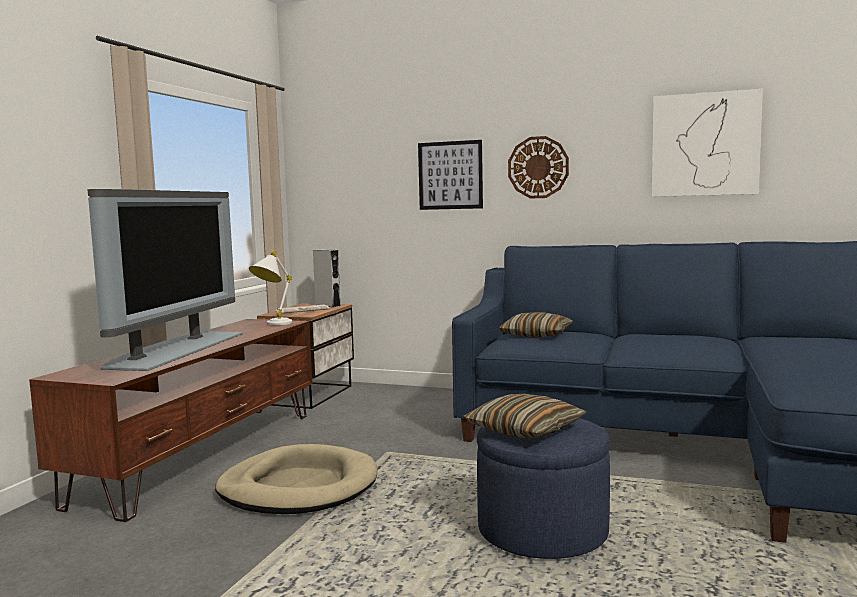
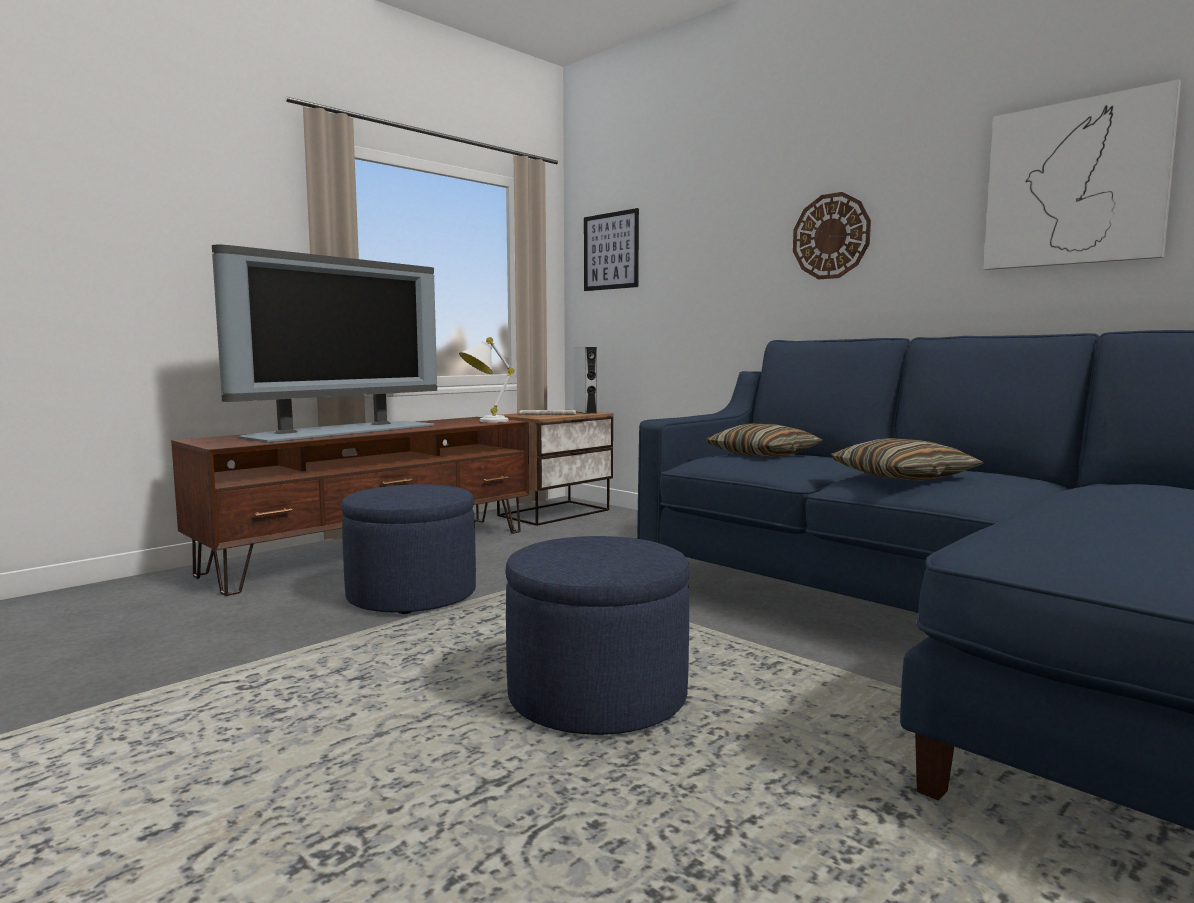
camera: 25 degrees right, 0 degrees up
(298, 487) = (412, 595): beige dog bed -> blue ottoman
(450, 175) = (726, 253): picture -> picture (611, 251)
(525, 430) = (571, 551): pillow -> pillow (903, 477)

